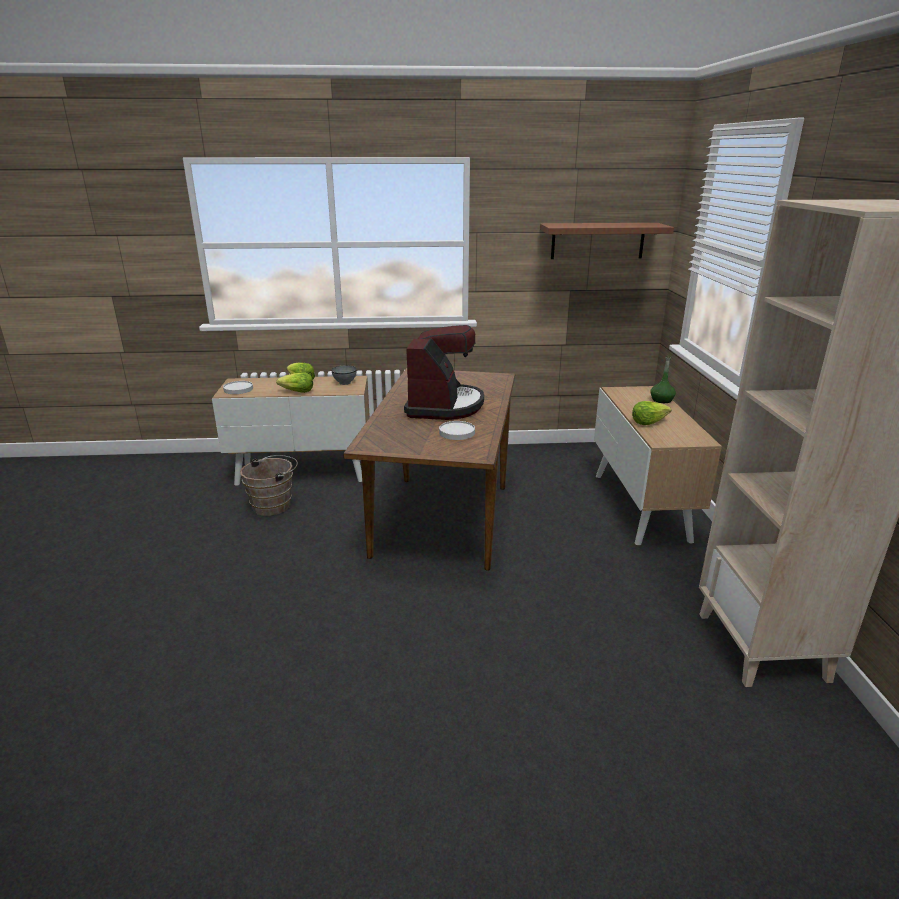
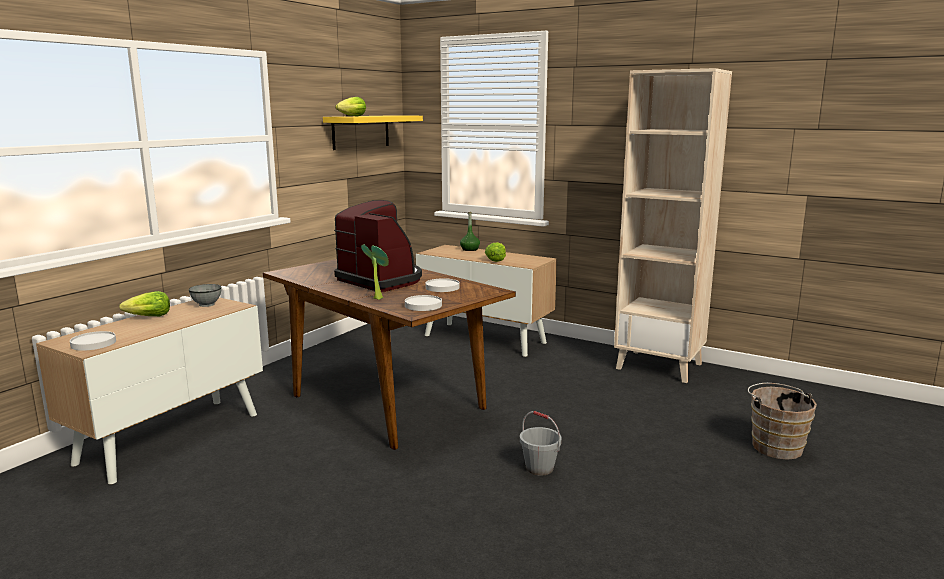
camera: 55 degrees left, 10 degrees down
(274, 505) = (210, 470): brown bucket -> brown bucket (775, 445)
(297, 392) = (178, 323): lettuce -> lettuce (352, 116)
(390, 421) = (378, 298): none -> potted plant
(391, 443) = (423, 305): none -> white plate
(407, 646) = (540, 468): none -> grey bucket
(597, 241) = (361, 132): brown shelf -> yellow shelf

